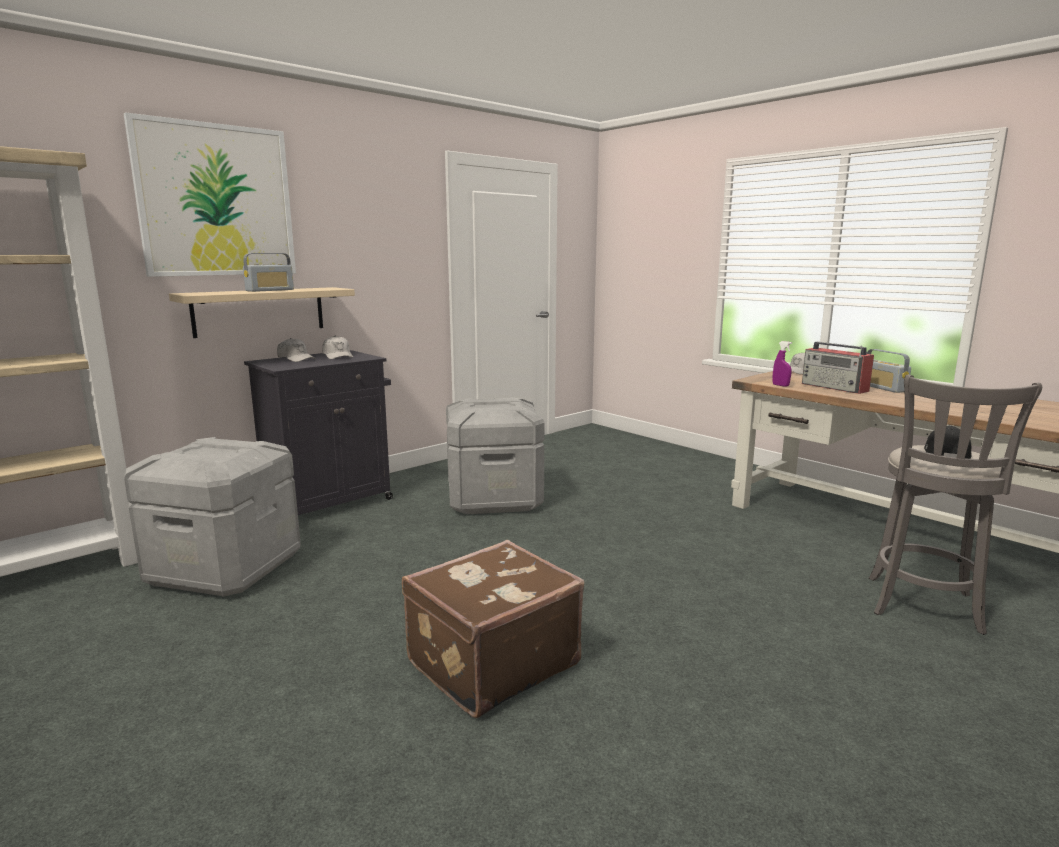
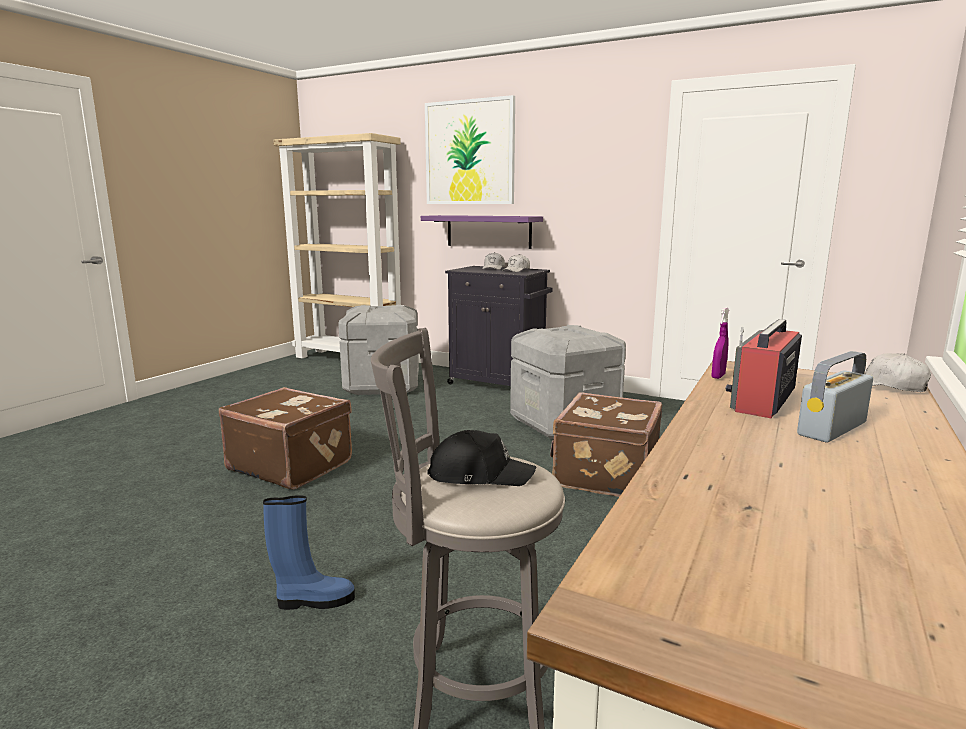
camera: 70 degrees right, 0 degrees up
(259, 311) = (488, 231): beige shelf -> purple shelf
(270, 290) = (483, 215): radio -> none
(618, 508) = (604, 474): none -> brown suitcase
(822, 661) = (313, 601): none -> blue boot

